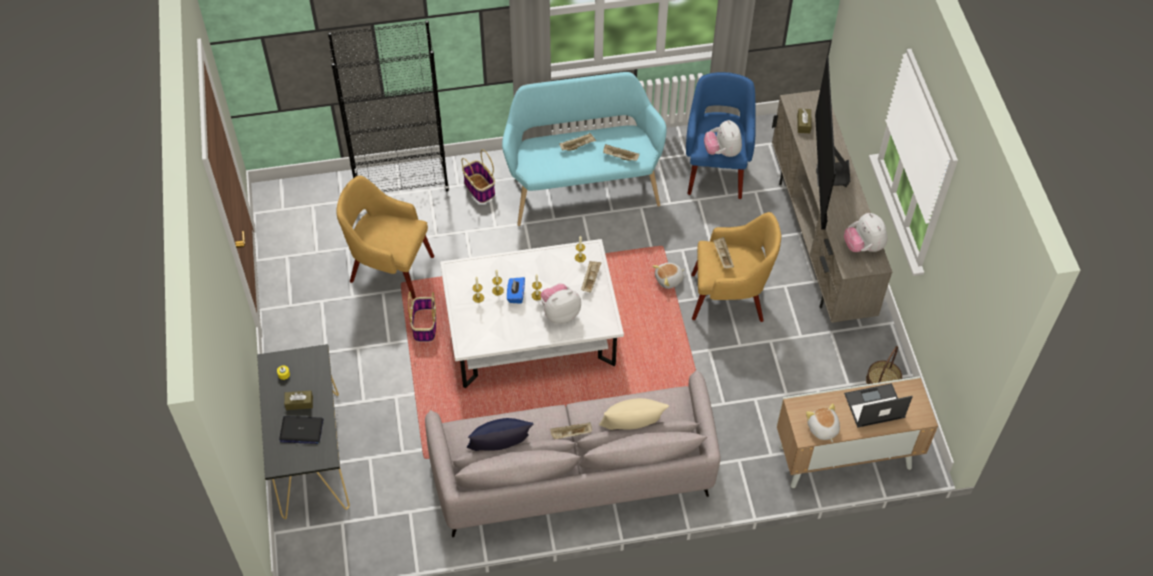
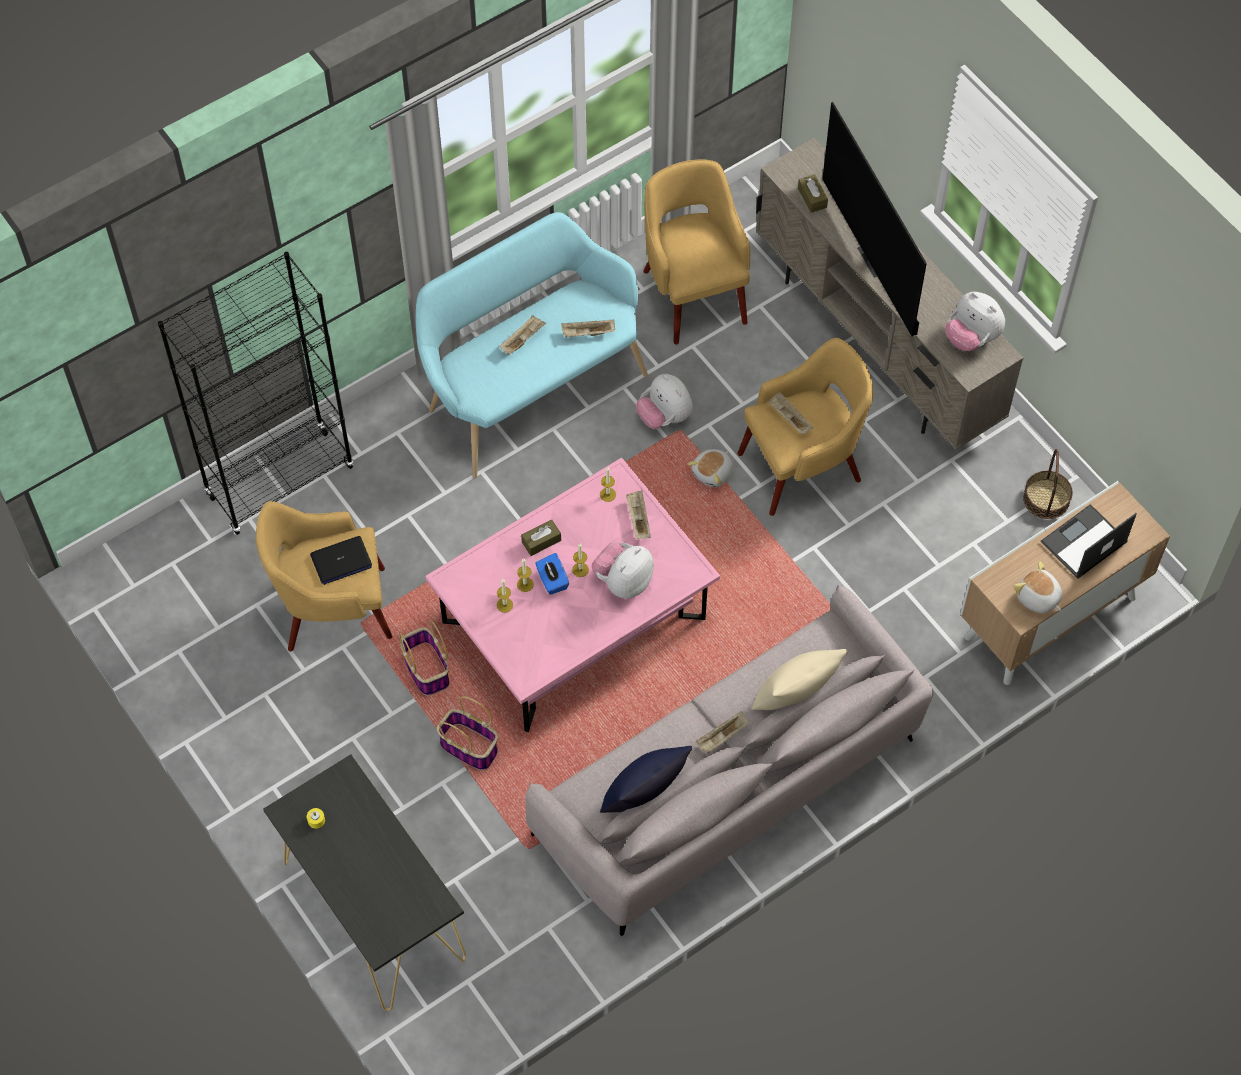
camera: 25 degrees left, 5 degrees up
(299, 403) = (360, 850): brown tissue box -> brown tissue box (541, 541)
(301, 430) = (385, 885): laptop -> laptop (341, 561)
(480, 188) = (393, 446): basket -> basket (470, 747)
(531, 333) = (574, 620): white coffee table -> pink coffee table
(716, 168) = (693, 293): blue armchair -> yellow armchair
(722, 152) = (712, 272): plush toy -> plush toy (664, 416)

